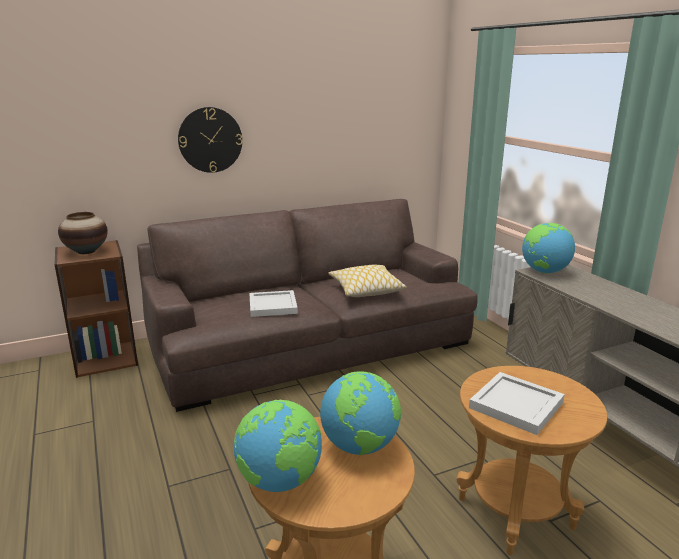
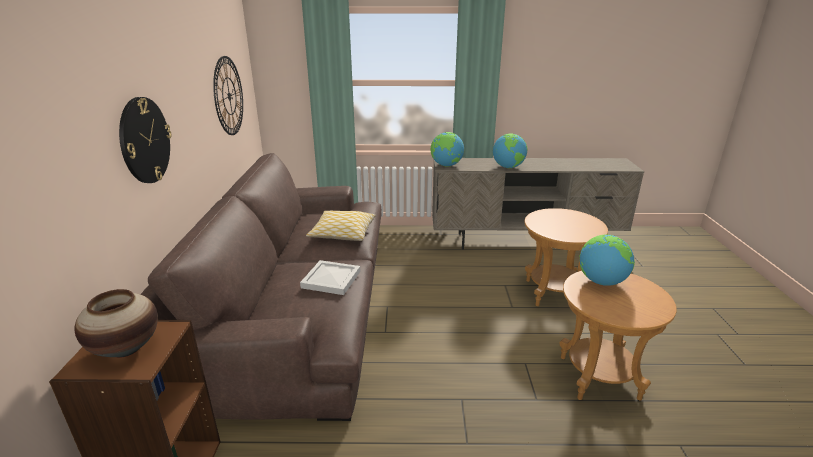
camera: 65 degrees left, 5 degrees up
(280, 481) = (635, 315): globe -> globe (508, 167)
(373, 132) = (229, 96): none -> wall clock
(517, 406) = (571, 229): white tray -> none

